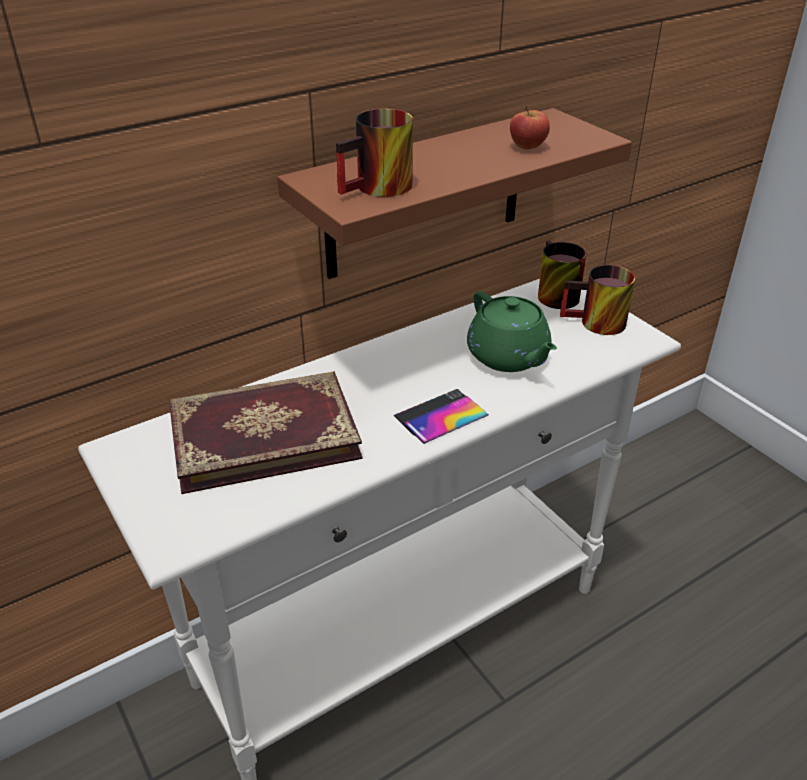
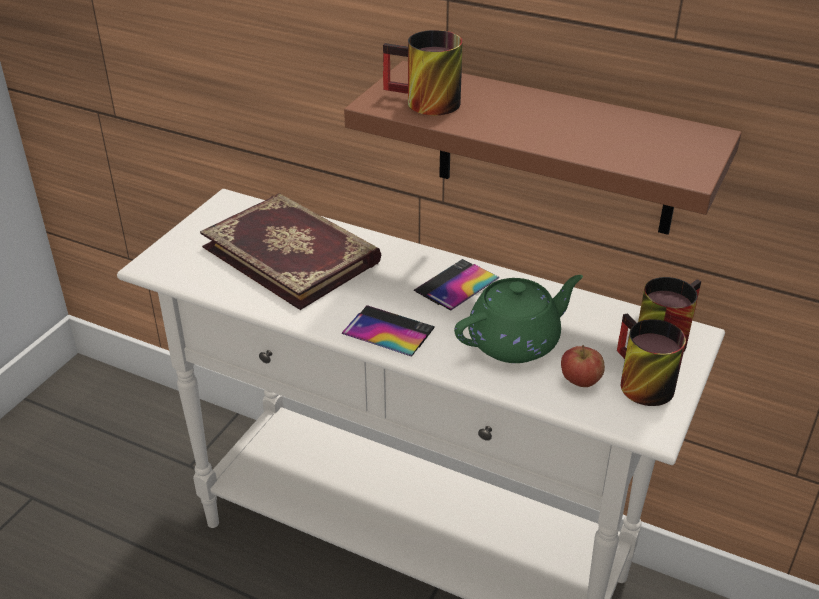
camera: 60 degrees right, 0 degrees up
(408, 357) = (456, 285): none -> phone
(509, 357) = (516, 341): green teapot -> green teapot turned 150 degrees counterclockwise
(528, 147) = (606, 142): apple -> apple (580, 381)

